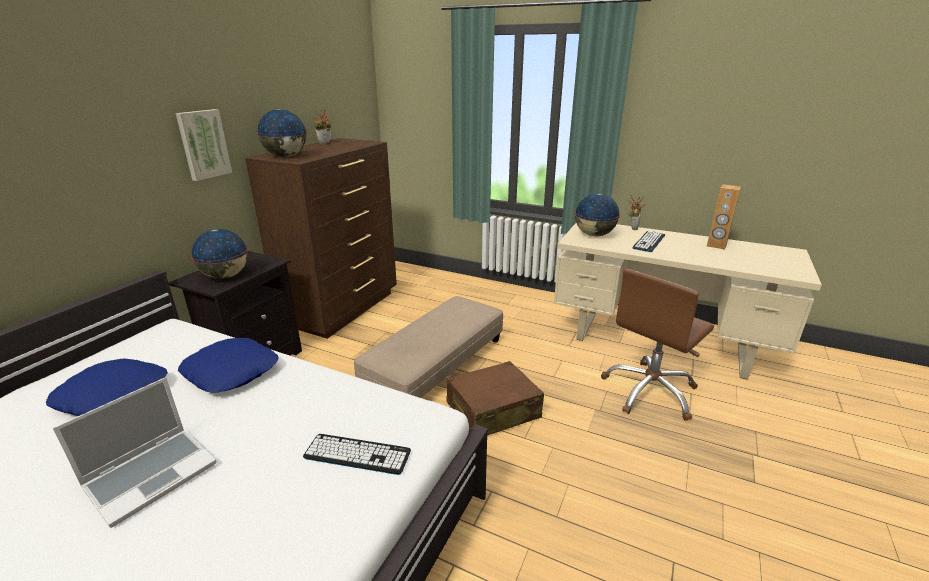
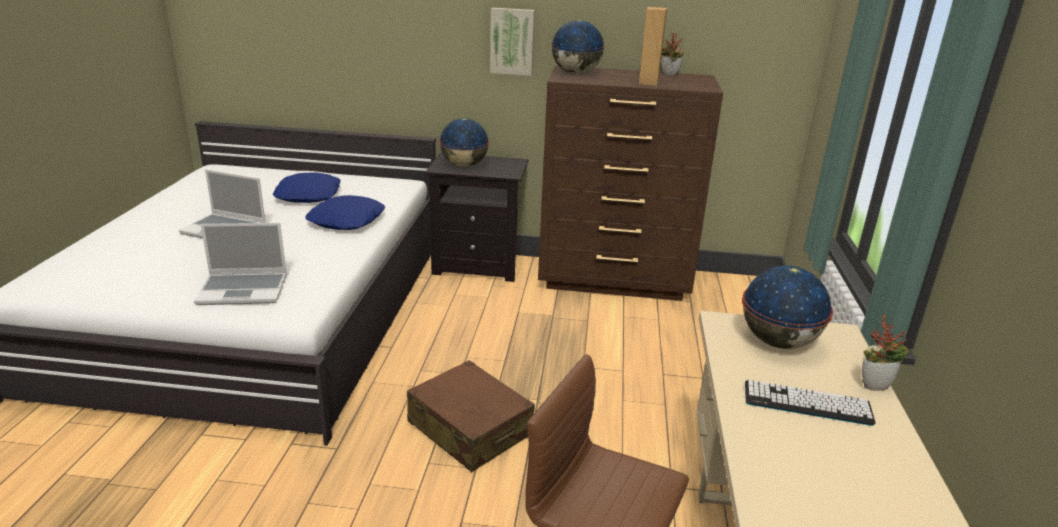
camera: 70 degrees right, 0 degrees up
(357, 454) = (244, 290): keyboard -> laptop
(435, 364) = (540, 369): beige ottoman -> none
(716, 245) = (889, 502): brown speaker -> brown speaker (648, 83)

